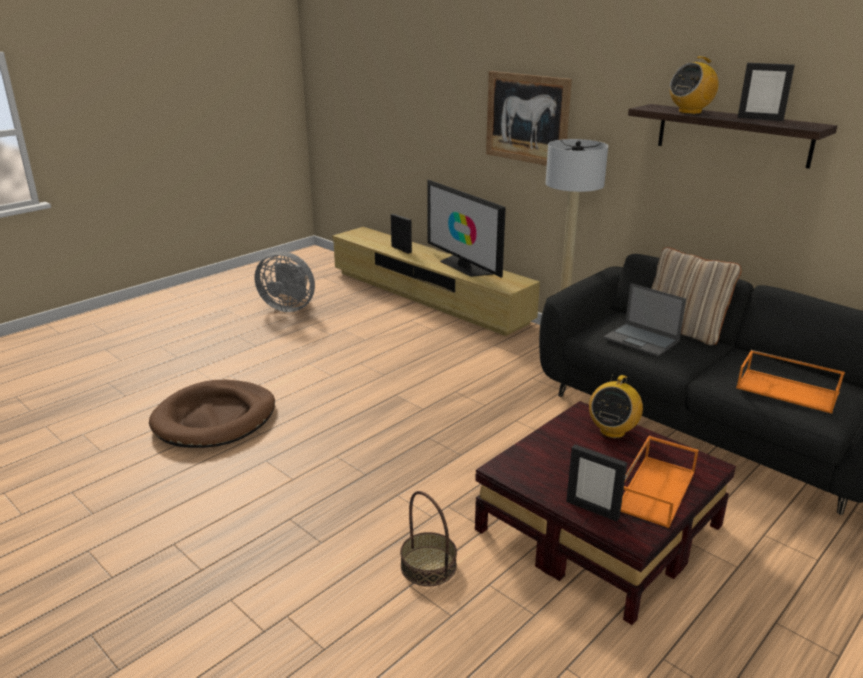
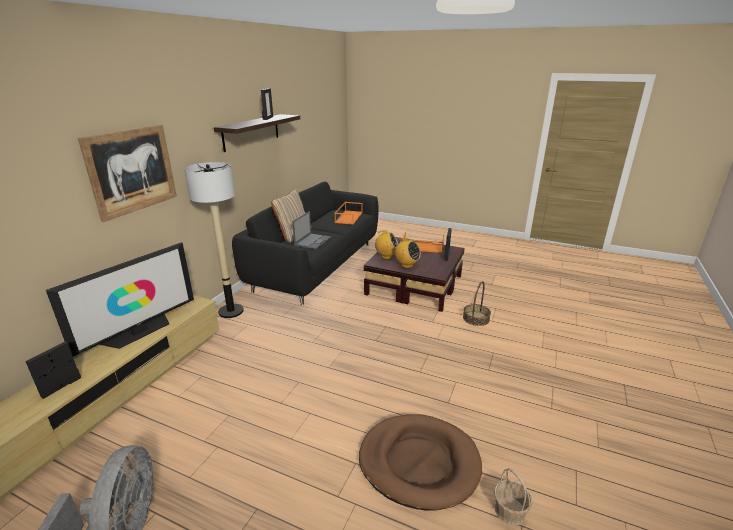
camera: 110 degrees left, 0 degrees up
(117, 450) = (509, 511): none -> basket
(690, 112) = (250, 123): radio -> radio (406, 265)

